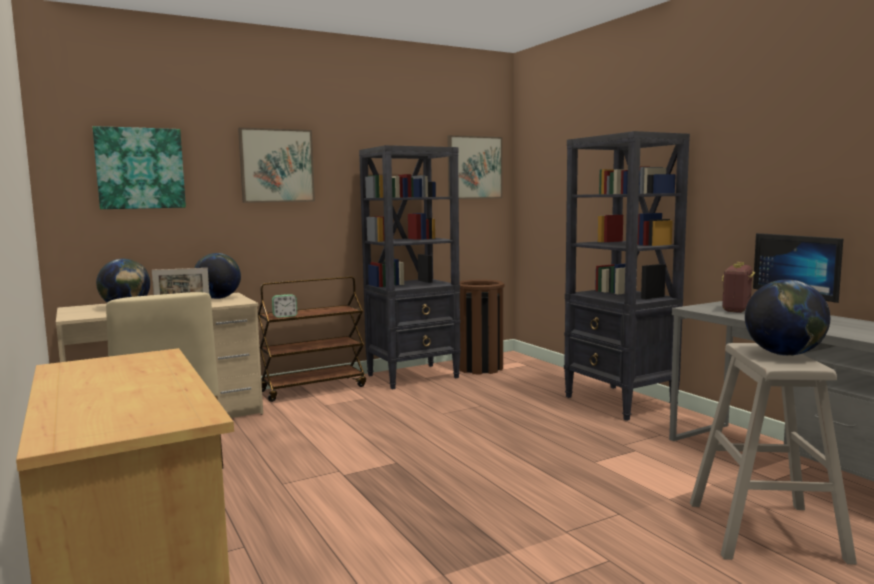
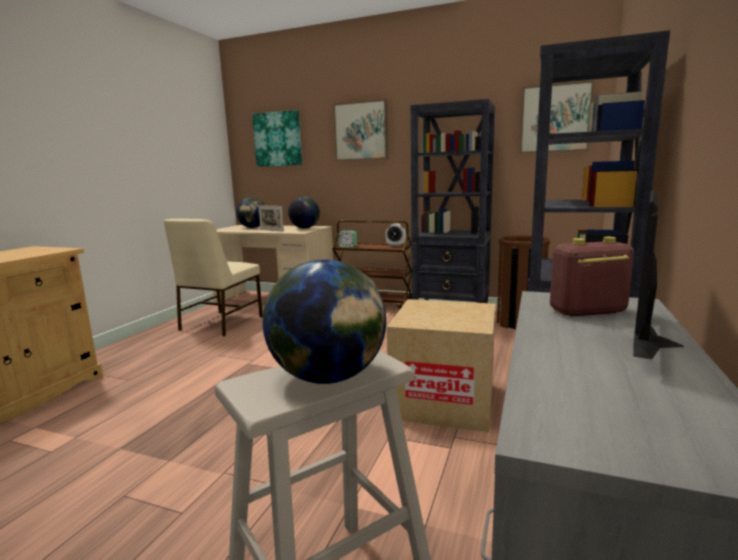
camera: 50 degrees right, 5 degrees up
(333, 307) = (395, 245): none -> alarm clock
(568, 431) = (443, 401): none -> cardboard box

